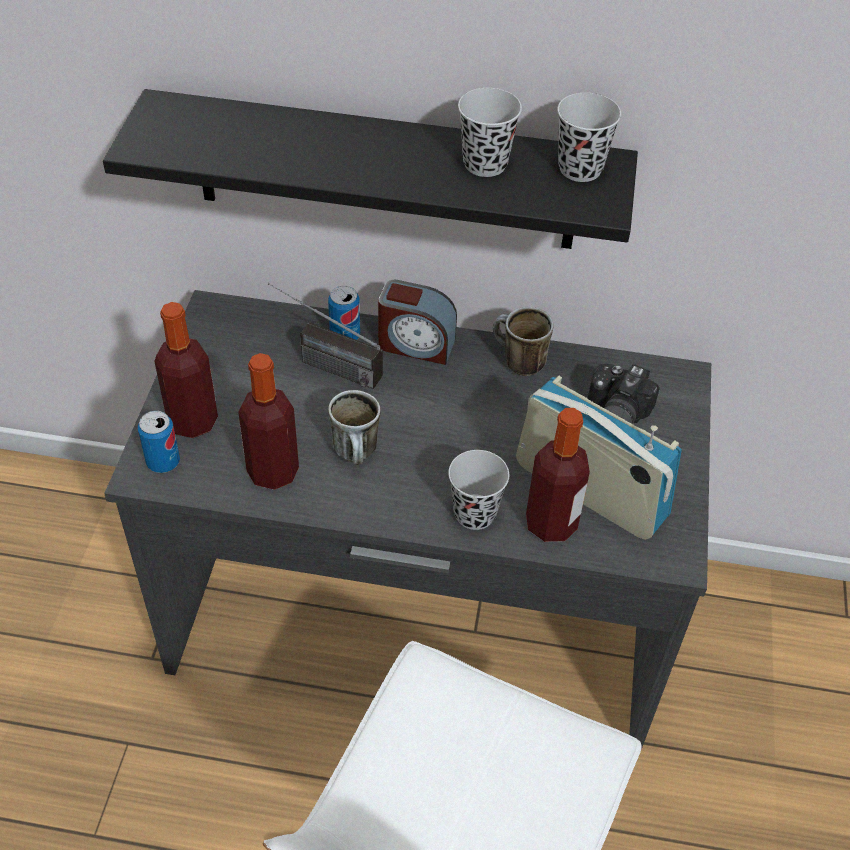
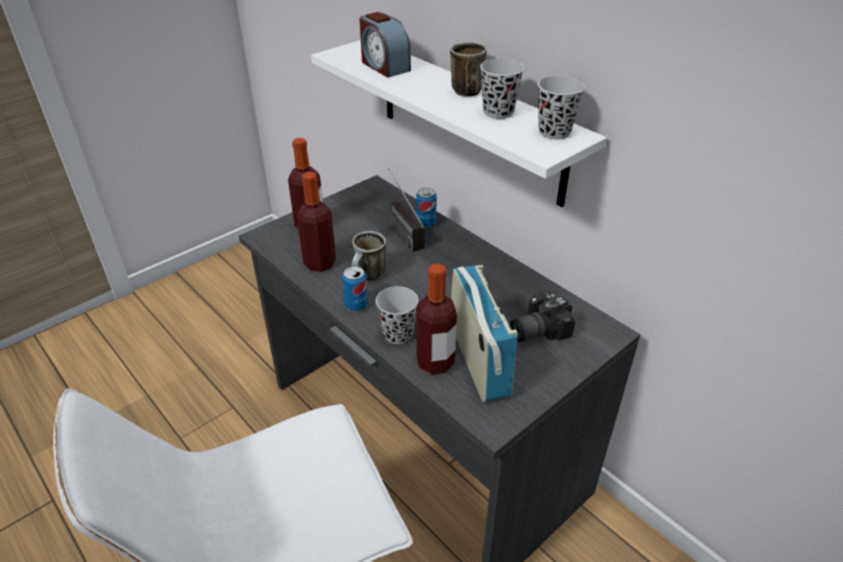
camera: 40 degrees right, 10 degrees down
(163, 462) = (277, 235): can -> can (356, 305)
(386, 172) = (469, 119): black shelf -> white shelf
(415, 344) = (459, 242): alarm clock -> alarm clock (384, 66)
(516, 362) = (508, 276): mug -> mug (463, 89)

